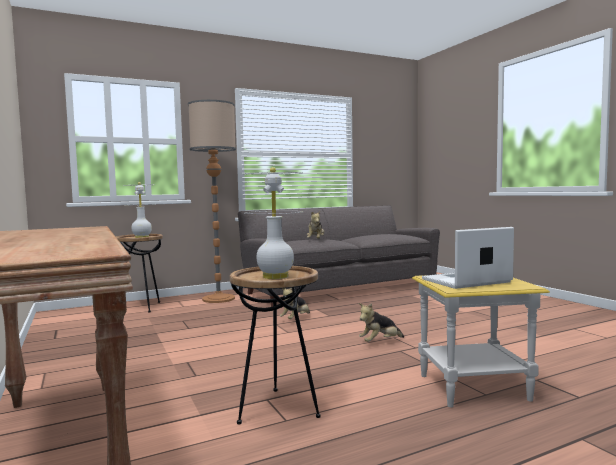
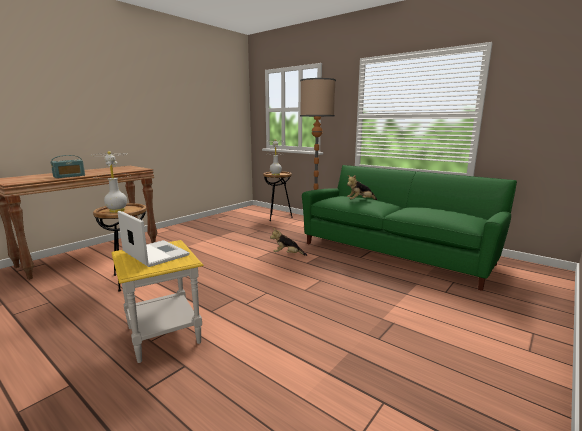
camera: 65 degrees right, 10 degrees up
(88, 239) = (69, 176): none -> radio
(339, 289) = (396, 252): grey sofa -> green sofa
(380, 342) = (251, 289): plush toy -> none

